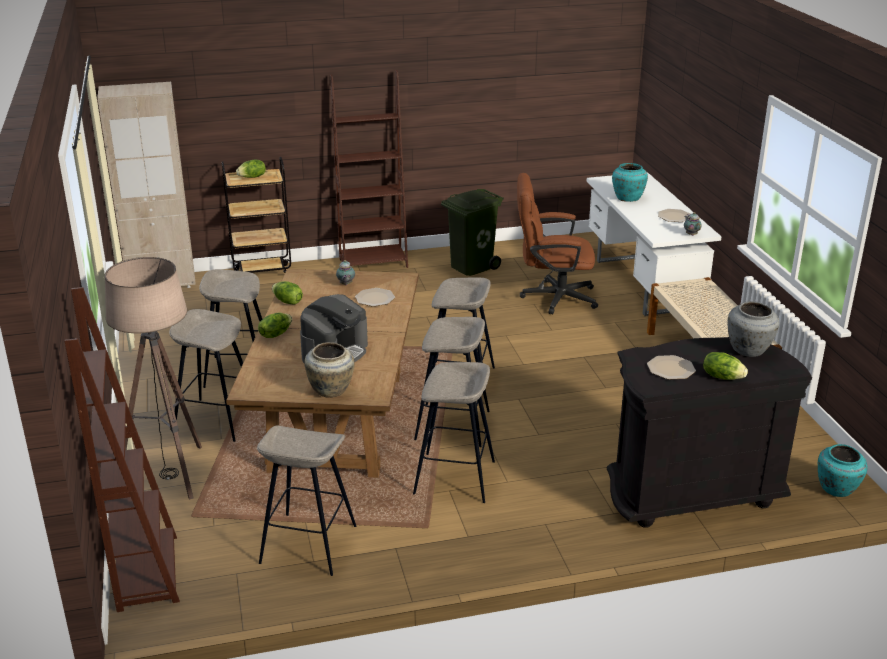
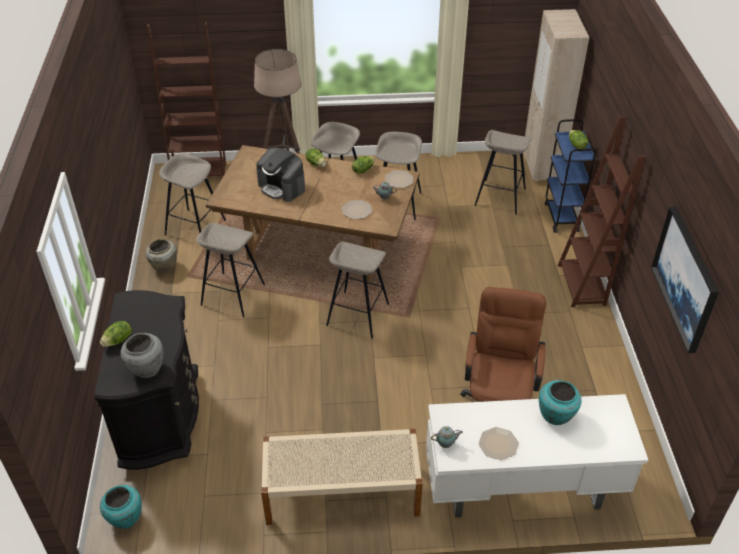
camera: 100 degrees right, 15 degrees up
(263, 272) = (562, 218): brown cart -> blue cart
(330, 391) = (234, 183): beige vase -> beige vase (164, 267)
(452, 426) = (295, 302): grey stool -> grey stool (499, 197)
(471, 266) = (573, 353): green trash can -> none
(520, 92) = (685, 278): none -> picture
(671, 368) = (143, 316): plate -> plate (399, 180)

